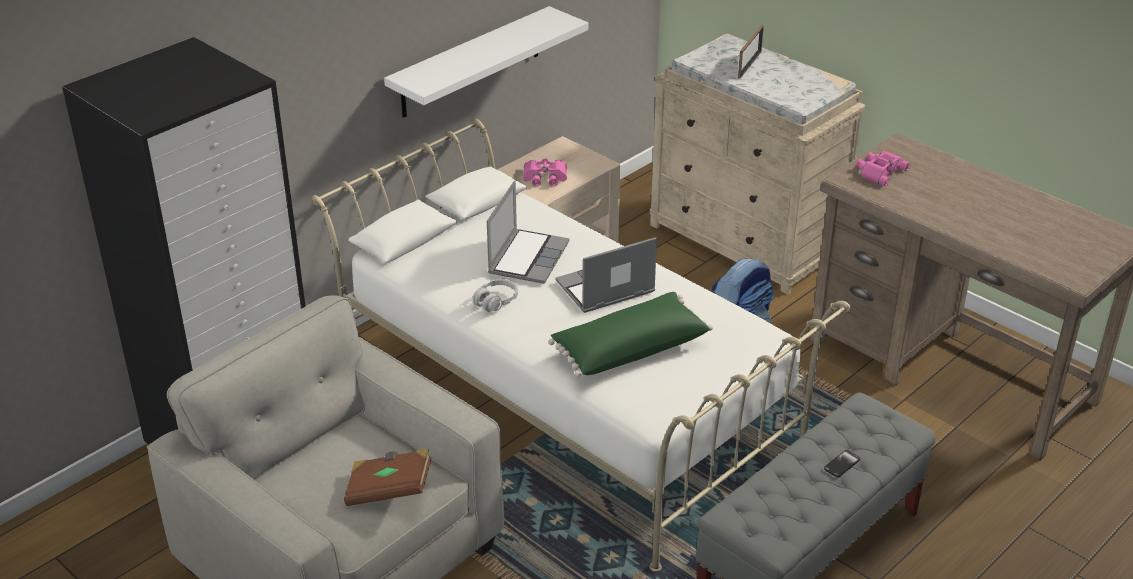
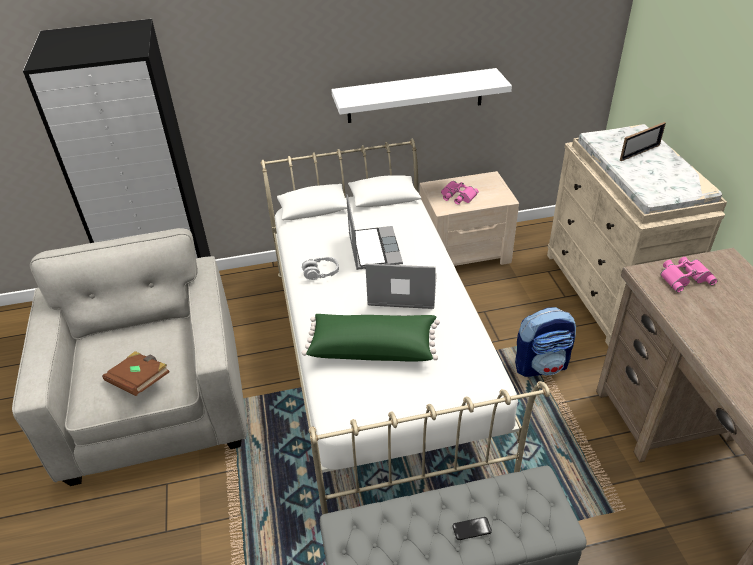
camera: 35 degrees right, 5 degrees up
(528, 257) = (373, 249): laptop -> laptop turned 60 degrees counterclockwise

